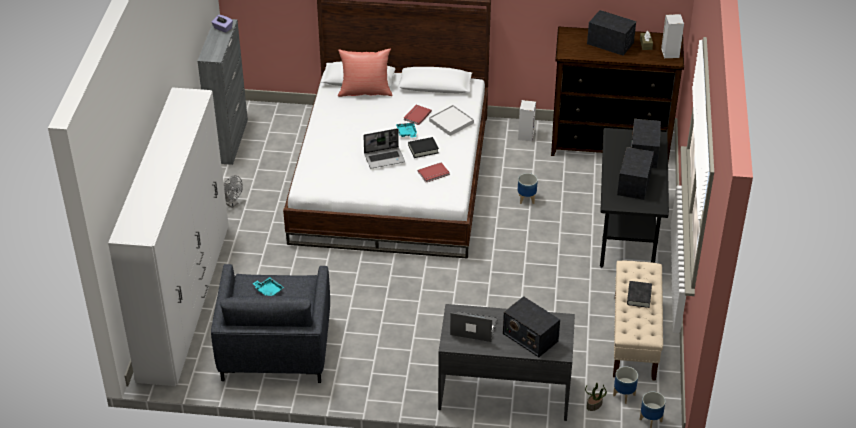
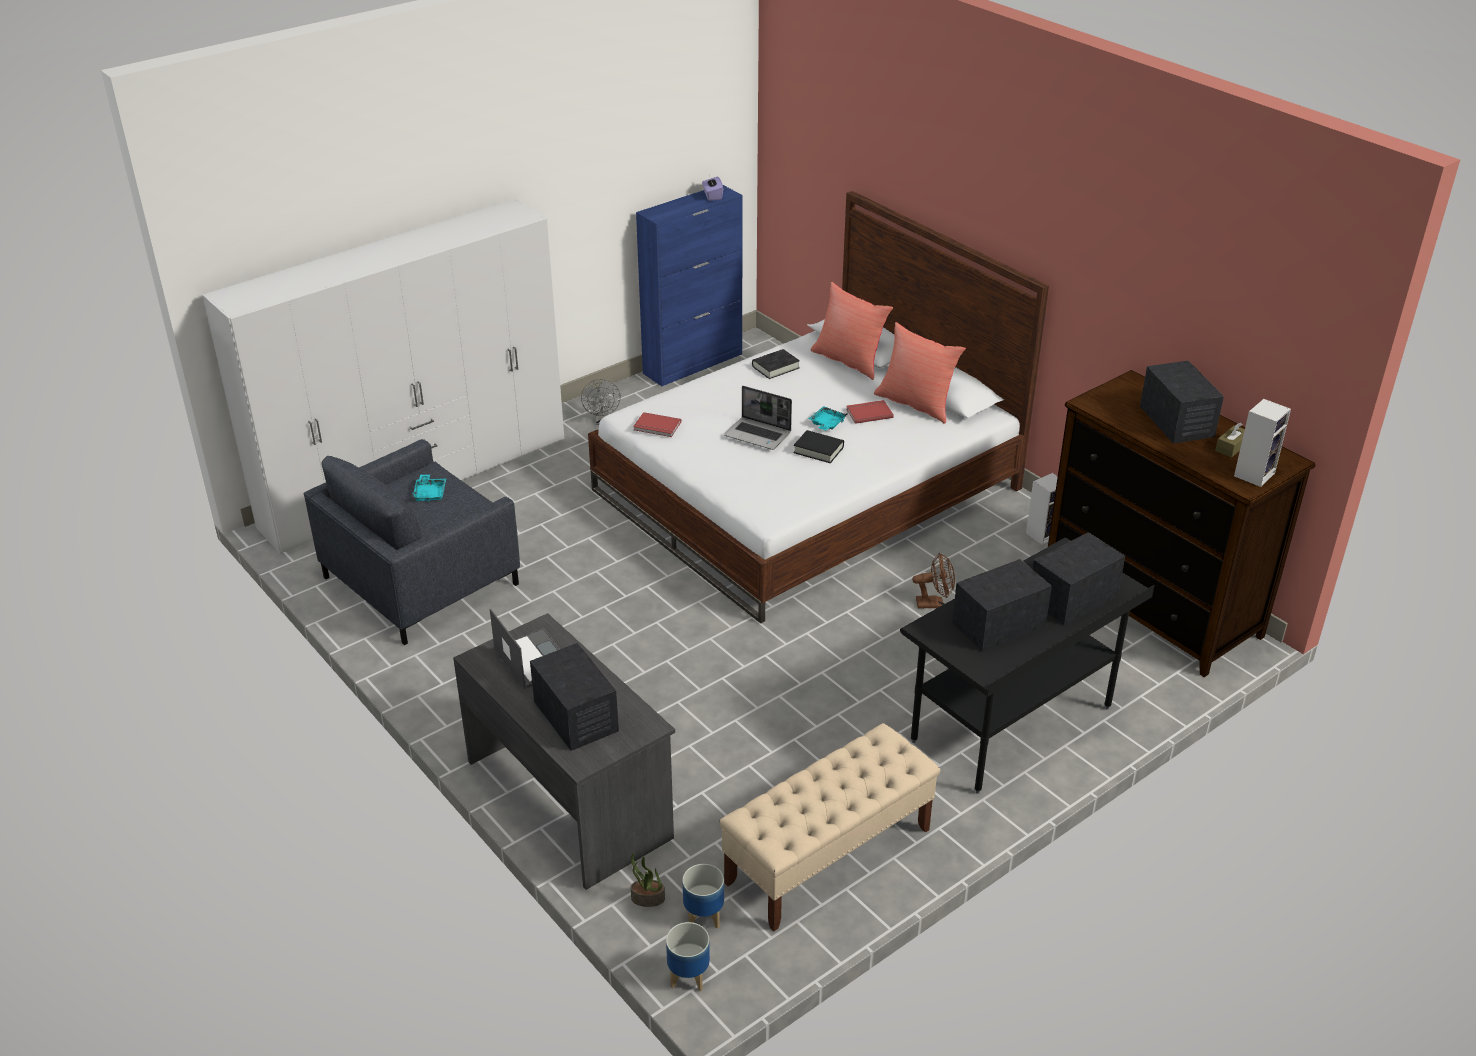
camera: 45 degrees right, 5 degrees down
(229, 141) = (693, 363): grey cabinet -> blue cabinet
(430, 98) = (916, 404): none -> red pillow
(434, 174) = (789, 481): red book -> red book (657, 427)
(451, 122) = (899, 440): white tray -> none
(526, 199) = (934, 603): planter -> brown fan
(530, 337) = (576, 716): radio -> radio turned 150 degrees clockwise
(639, 296) = (838, 784): black book -> black book (775, 367)

